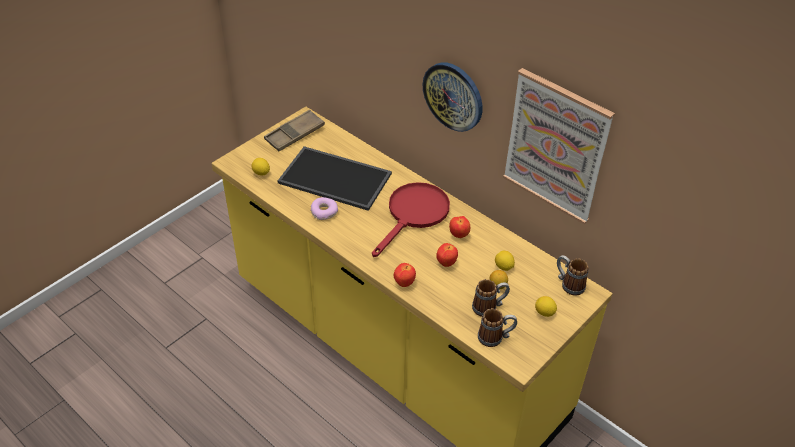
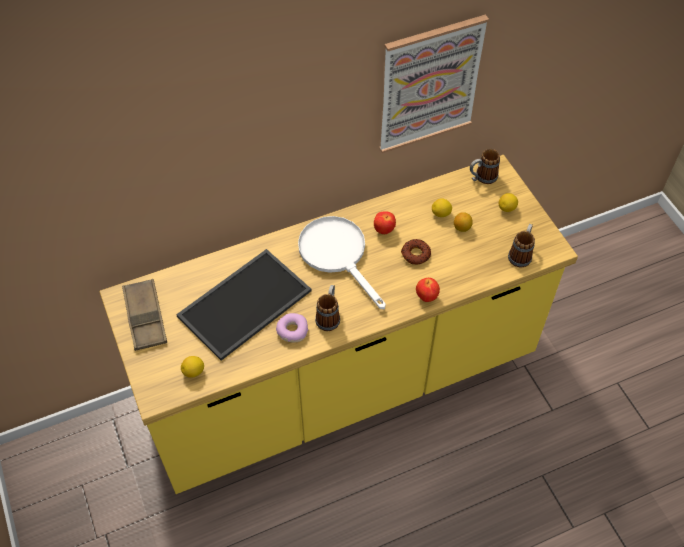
camera: 65 degrees left, 10 degrees up
(414, 215) = (338, 254): red frying pan -> white frying pan
(446, 263) = (415, 254): apple -> donut
(453, 96) = (305, 127): wall clock -> none
(489, 307) = (484, 244): mug -> mug (329, 316)

